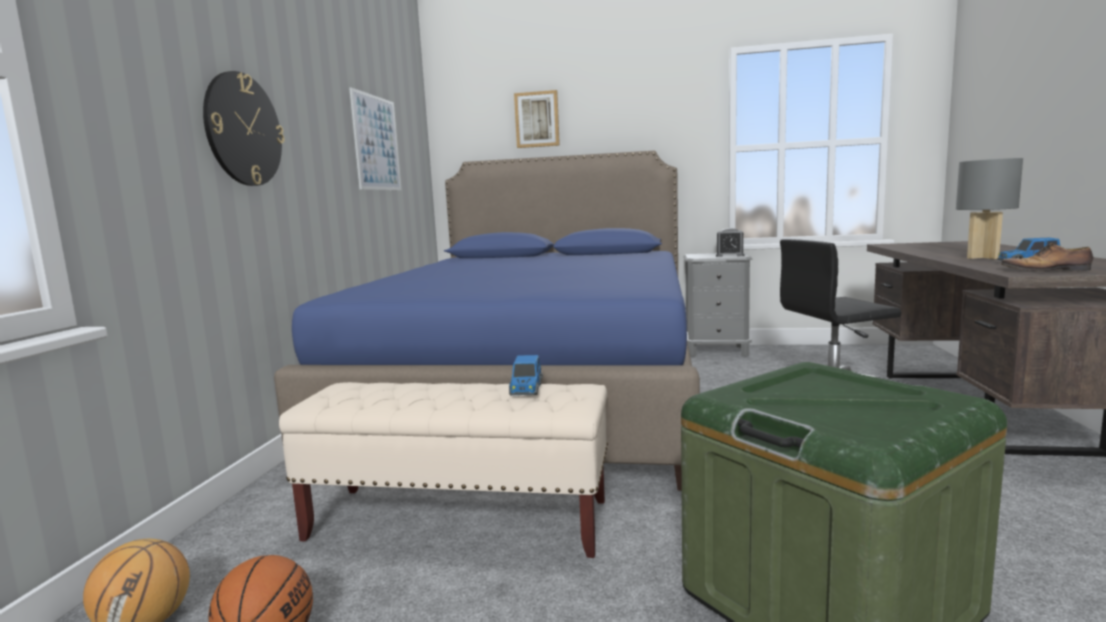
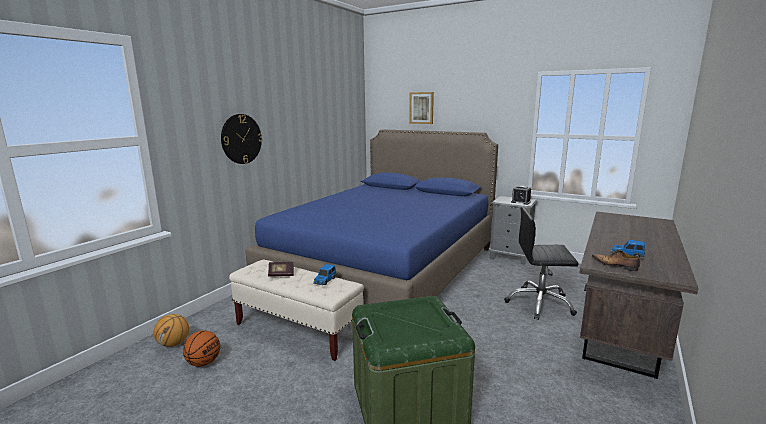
camera: 20 degrees right, 5 degrees up
(376, 143) = (324, 126): picture -> none
(414, 395) = (281, 274): none -> book
(983, 257) = (620, 243): grey table lamp -> none

